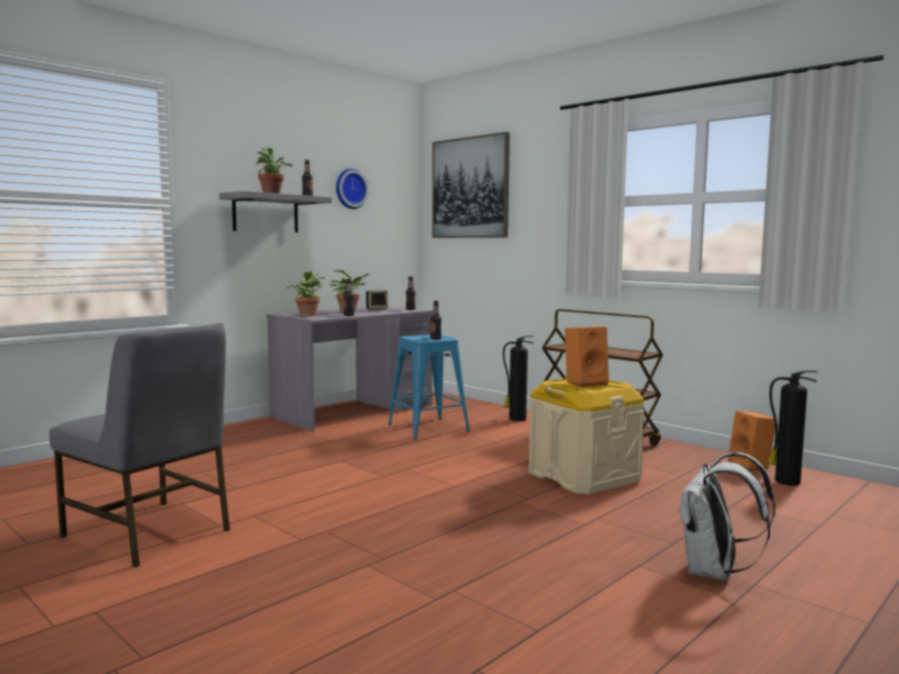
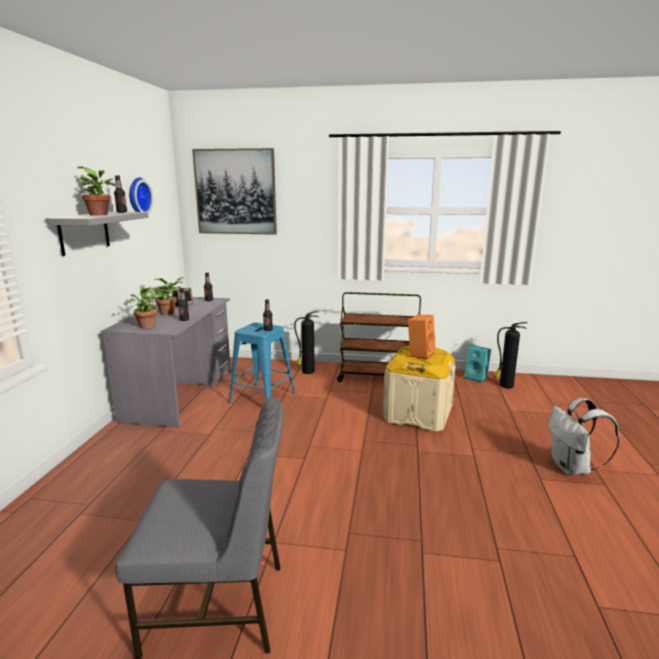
camera: 35 degrees left, 10 degrees up
(751, 466) = (476, 378): orange speaker -> turquoise speaker

